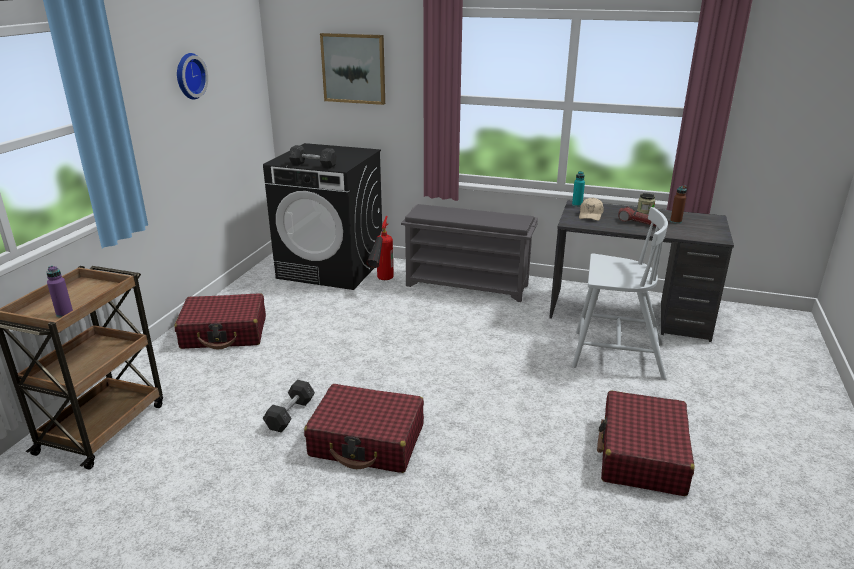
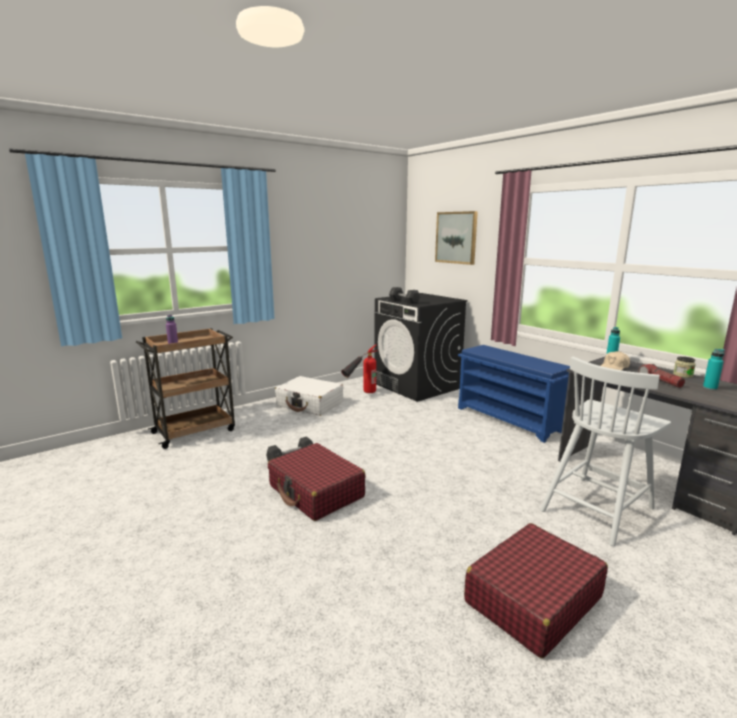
camera: 35 degrees right, 10 degrees down
(188, 76) = (332, 232): wall clock -> none
(224, 332) = (310, 404): red suitcase -> white suitcase
(381, 283) = (441, 402): fire extinguisher -> fire extinguisher (361, 394)
(468, 285) = (509, 419): grey shoe rack -> blue shoe rack
(615, 355) = (597, 508): white chair -> white chair turned 90 degrees clockwise
(675, 221) = (710, 388): brown bottle -> turquoise bottle

